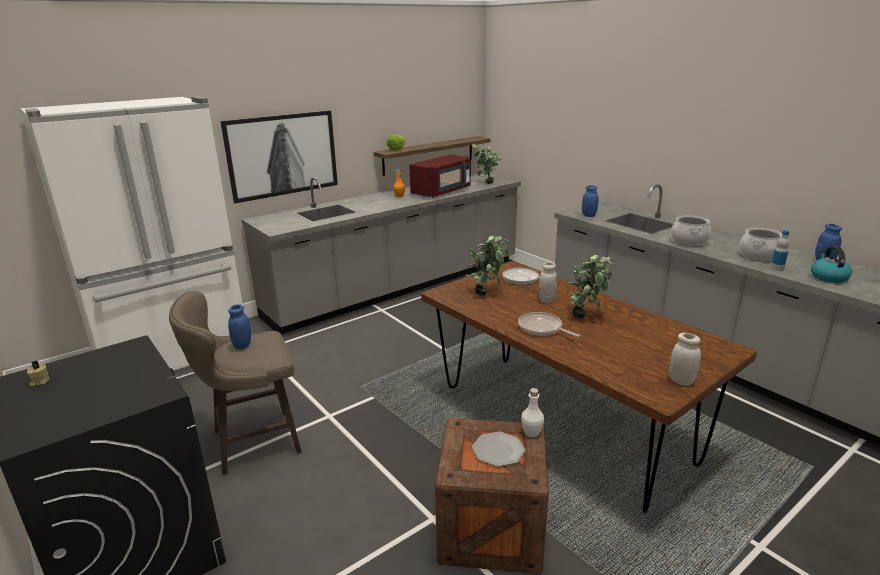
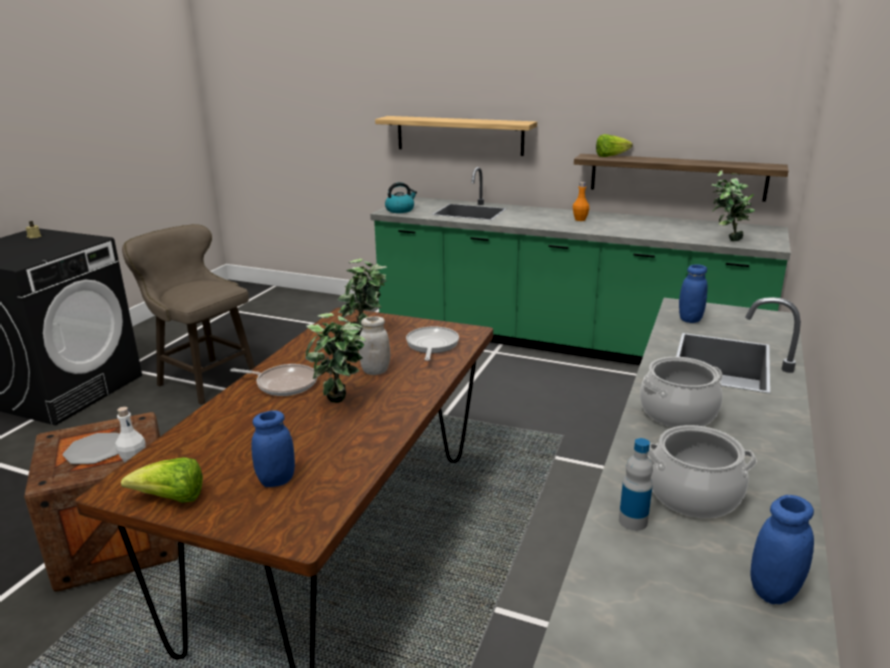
camera: 60 degrees right, 0 degrees up
(176, 361) = (304, 308): white fridge -> none
(242, 345) = (195, 284): blue jar -> blue jar (276, 480)
(283, 155) = (459, 135): picture -> shelf
(399, 287) = (561, 343): grey counter -> green counter
(442, 192) = (638, 230): red microwave -> none
(542, 328) = (283, 384): frying pan -> frying pan turned 90 degrees clockwise
(681, 381) = (172, 499): white jar -> lettuce
(828, 277) = (651, 597): kettle -> kettle (400, 210)

